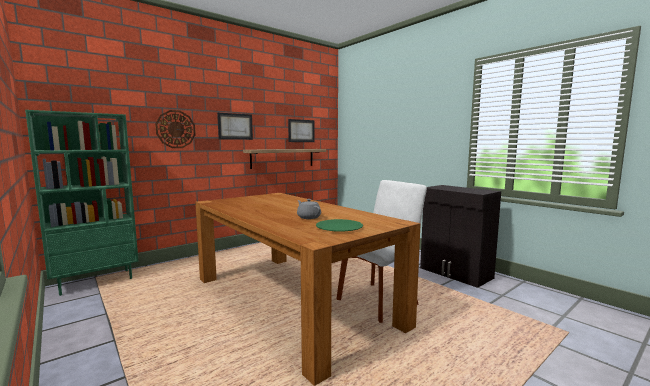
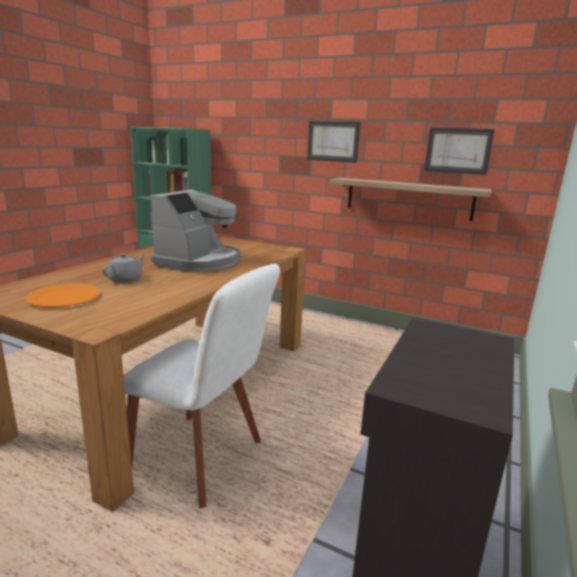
camera: 65 degrees right, 10 degrees up
(175, 129) = (260, 144): wall clock -> none
(283, 206) = (199, 261): none -> coffee machine
(339, 227) = (64, 297): green plate -> orange plate

